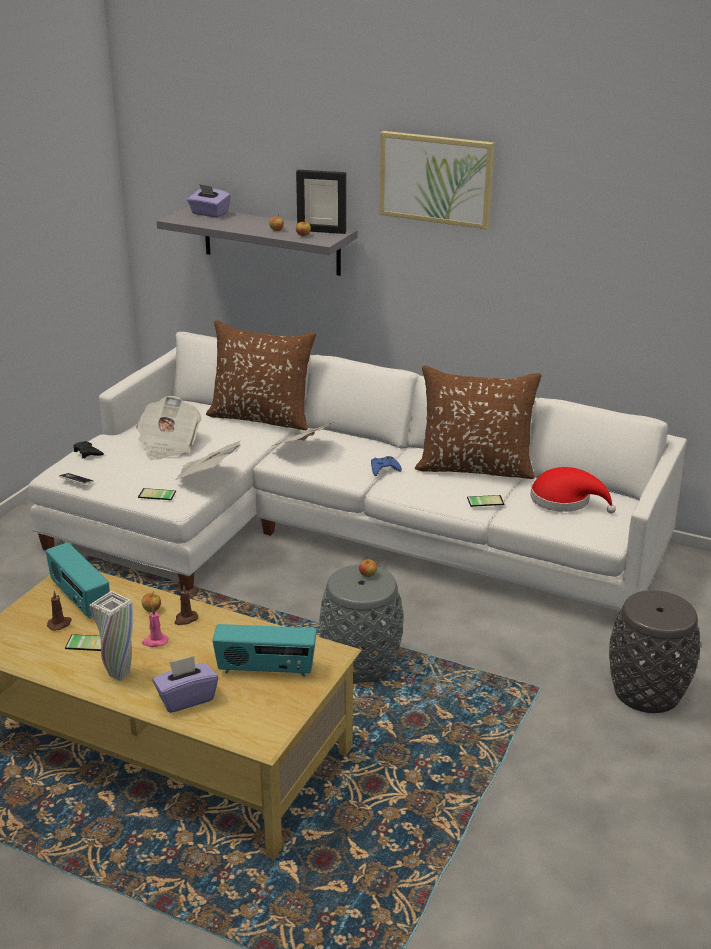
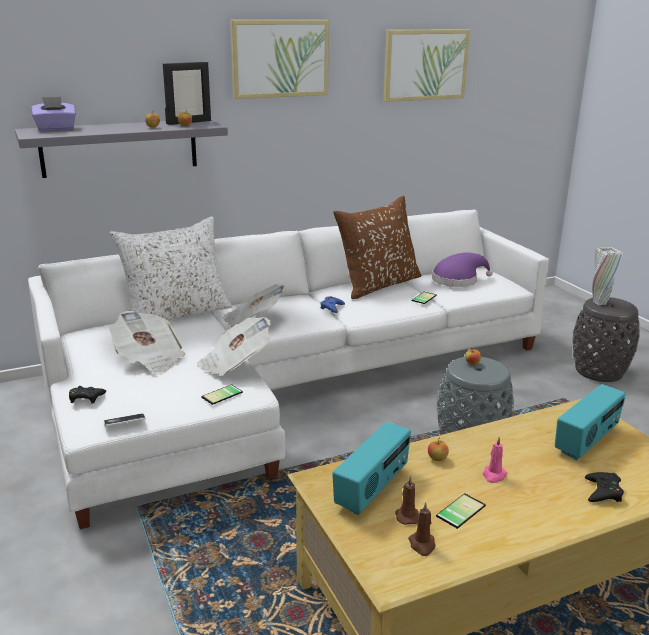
camera: 50 degrees left, 5 degrees down
(80, 599) = (372, 489): radio -> radio turned 60 degrees counterclockwise
(119, 674) = (533, 513): white vase -> white vase (599, 303)
(185, 619) = (471, 448): brown candle -> brown candle (422, 545)
(186, 698) = (603, 492): purple tissue box -> black game controller
(261, 417) = (176, 314): brown pillow -> white pillow
(565, 500) = (457, 280): red hat -> purple hat
(630, 214) = (425, 65): none -> picture

